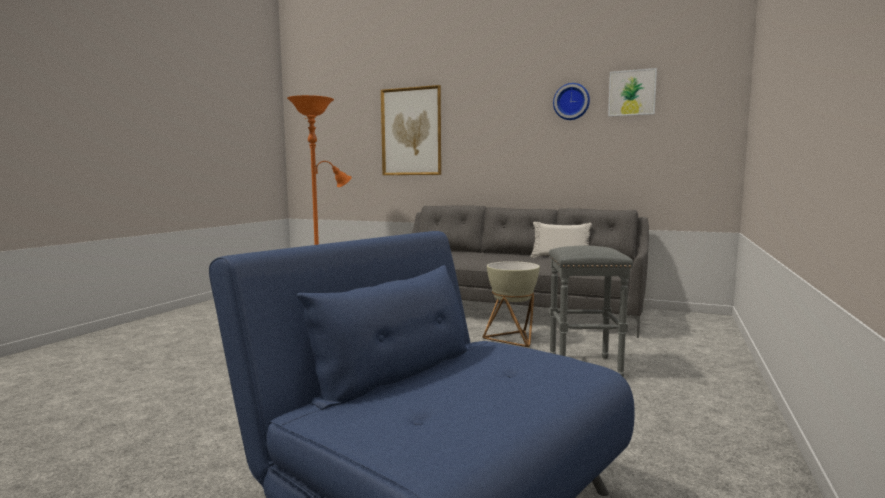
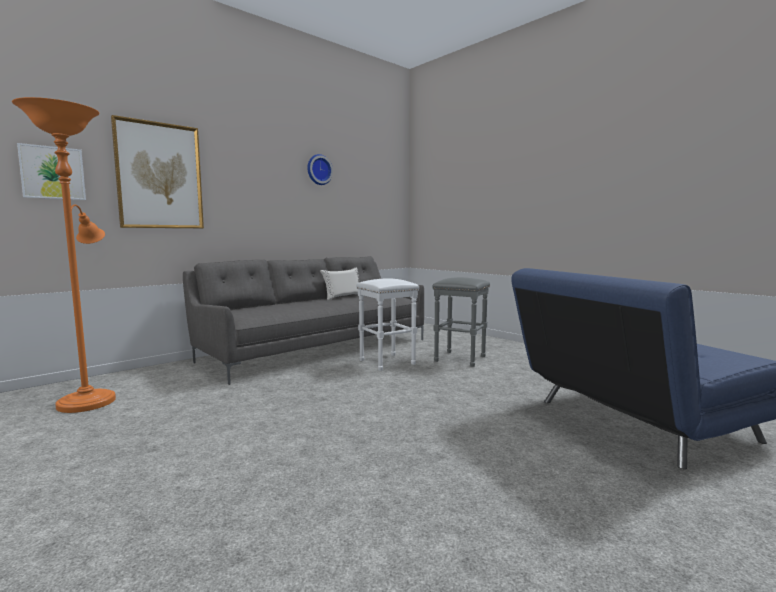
camera: 65 degrees left, 0 degrees up
(512, 338) = (387, 361): planter -> white stool
(632, 93) = (355, 170): picture -> picture (52, 173)

